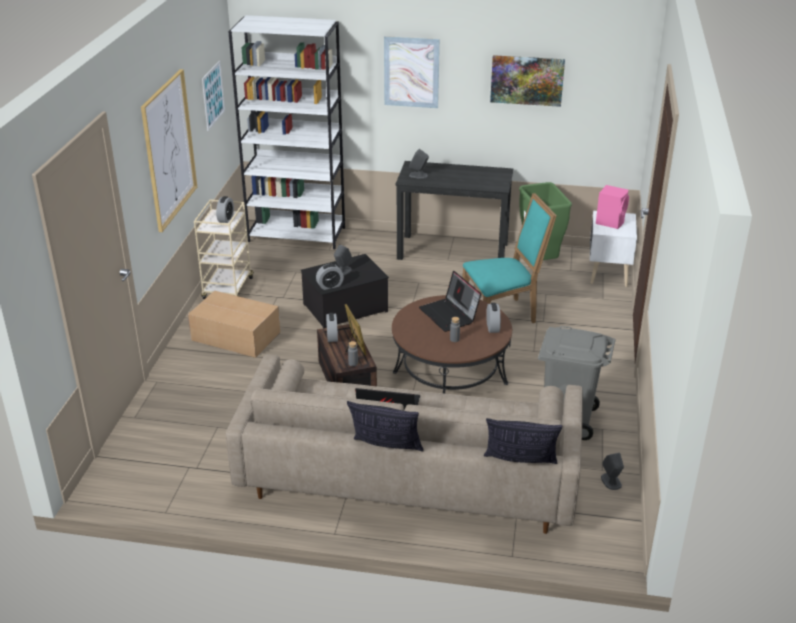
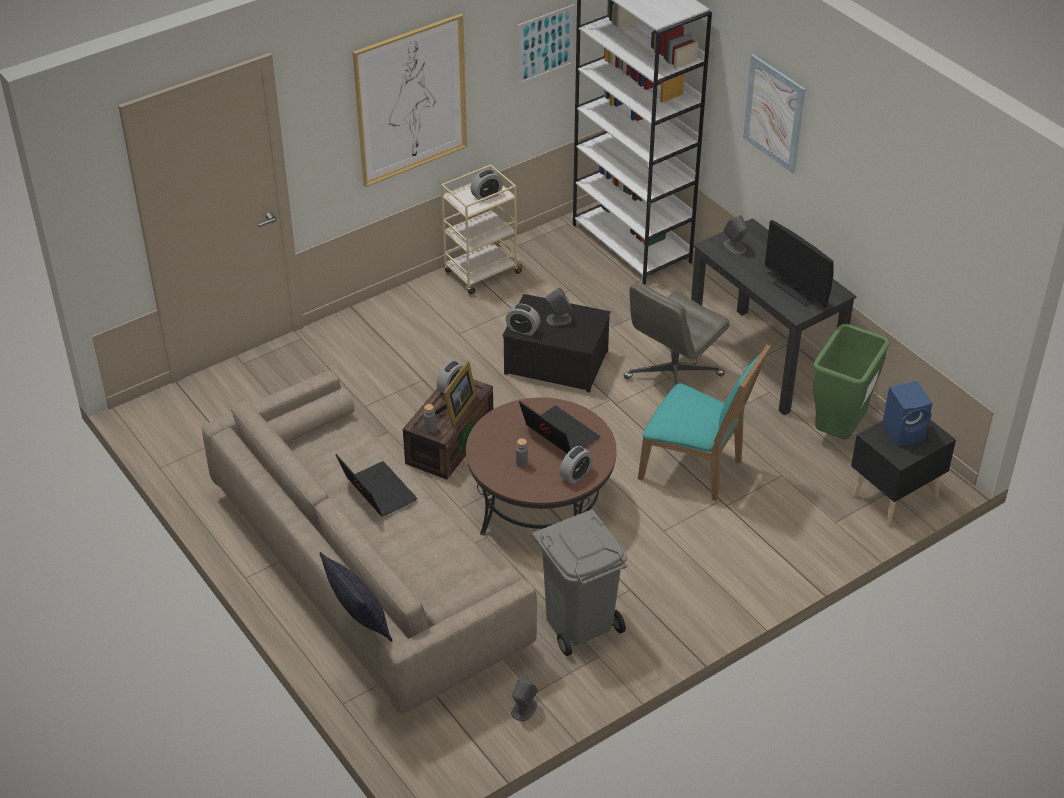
camera: 45 degrees right, 10 degrees up
(235, 336) = (420, 331): cardboard box -> none
(385, 452) = (283, 529): pillow -> none
(421, 281) = (673, 377): none -> grey office chair
(450, 315) = (558, 435): laptop -> laptop turned 120 degrees clockwise
(482, 178) = (796, 290): none -> monitor
(527, 80) = (886, 192): picture -> none
(607, 273) = (893, 496): white nightstand -> black nightstand
(610, 222) = (905, 432): pink speaker -> blue speaker

